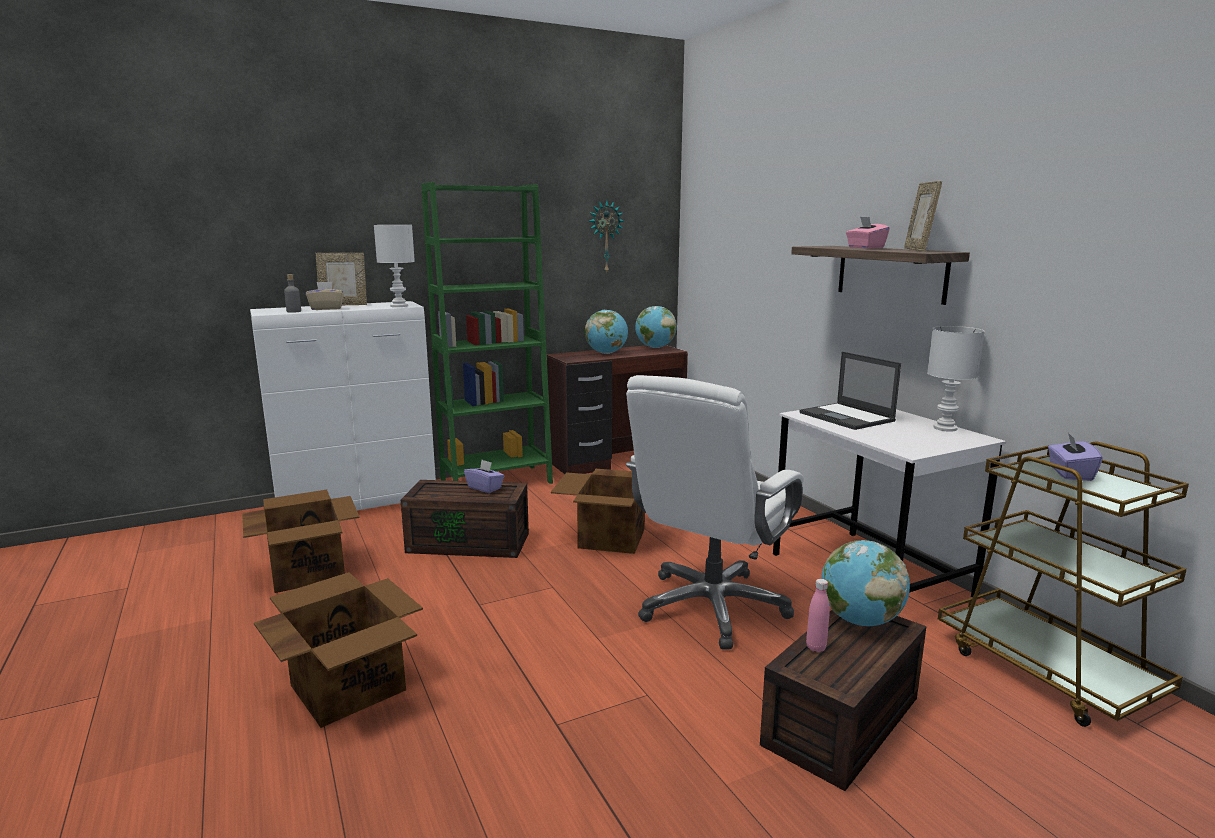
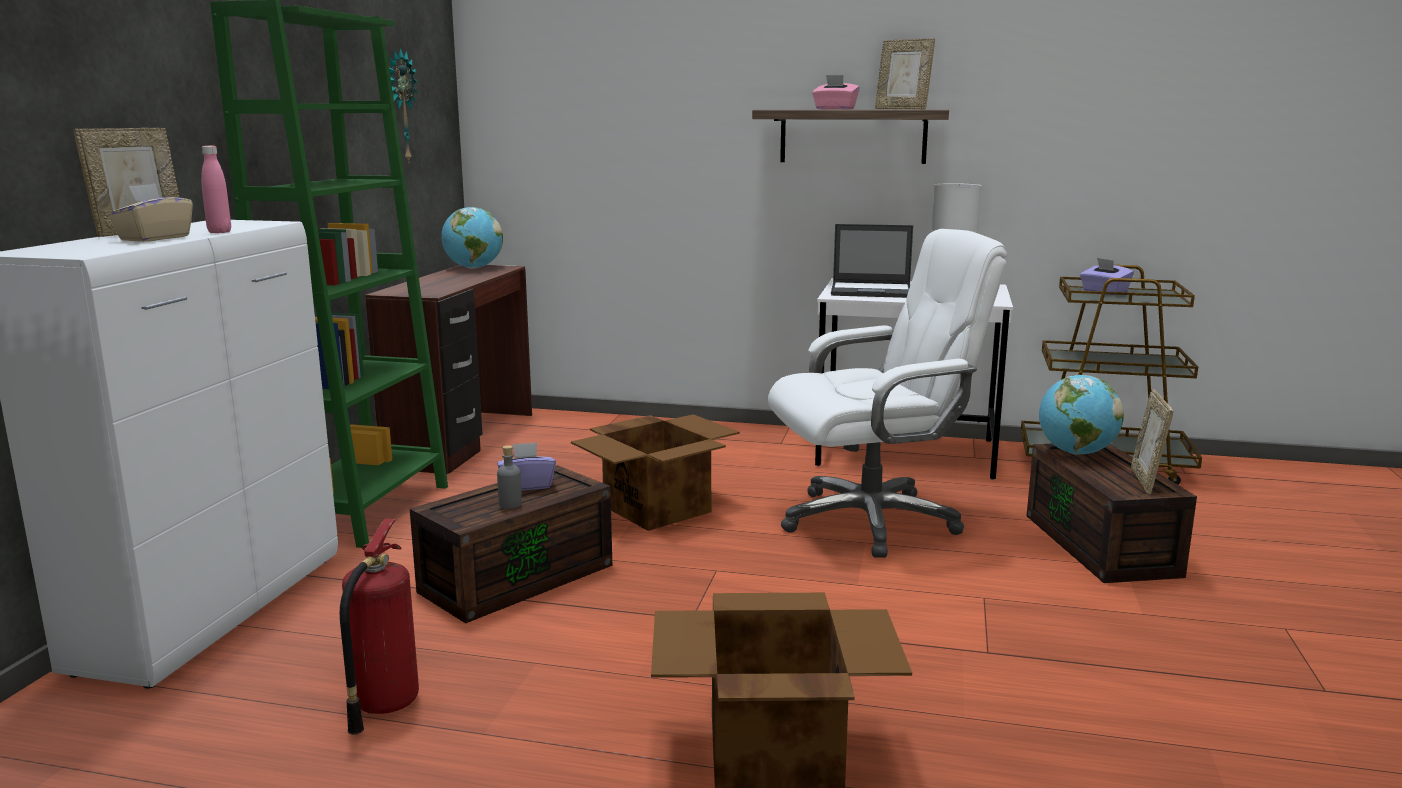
camera: 50 degrees left, 0 degrees up
(294, 311) = (123, 247): grey bottle -> grey bottle (510, 504)
(308, 571) = (383, 705): cardboard box -> fire extinguisher
(400, 306) = (260, 224): white table lamp -> none
(606, 353) = (442, 281): globe -> none
(712, 607) = (871, 521): white office chair -> white office chair turned 90 degrees counterclockwise
(816, 647) = (1102, 477): pink bottle -> pink bottle (219, 232)
(846, 671) = (1146, 481): none -> picture frame

